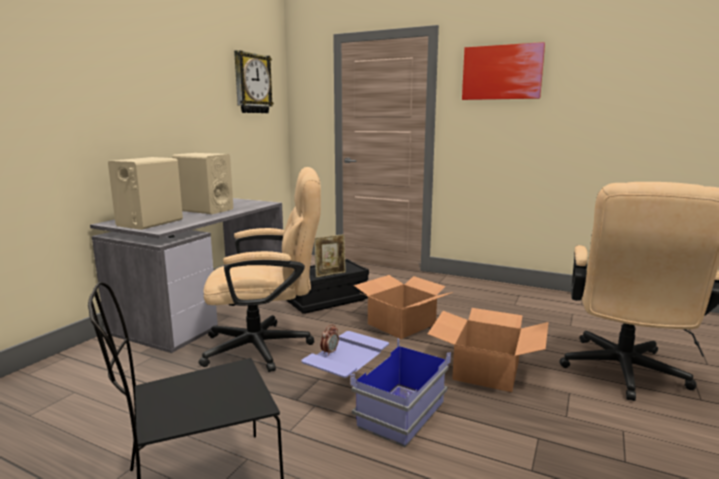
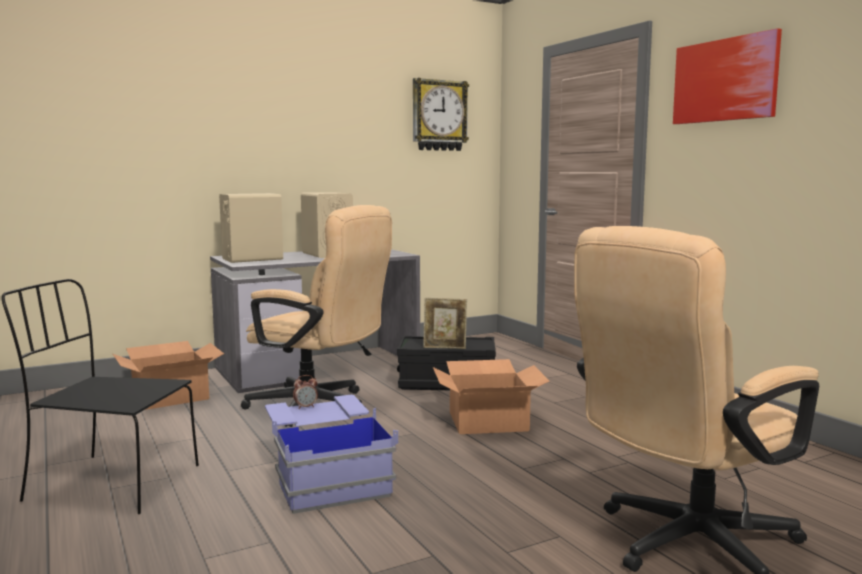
camera: 35 degrees right, 5 degrees down
(485, 370) = (499, 486): cardboard box -> cardboard box (170, 396)

